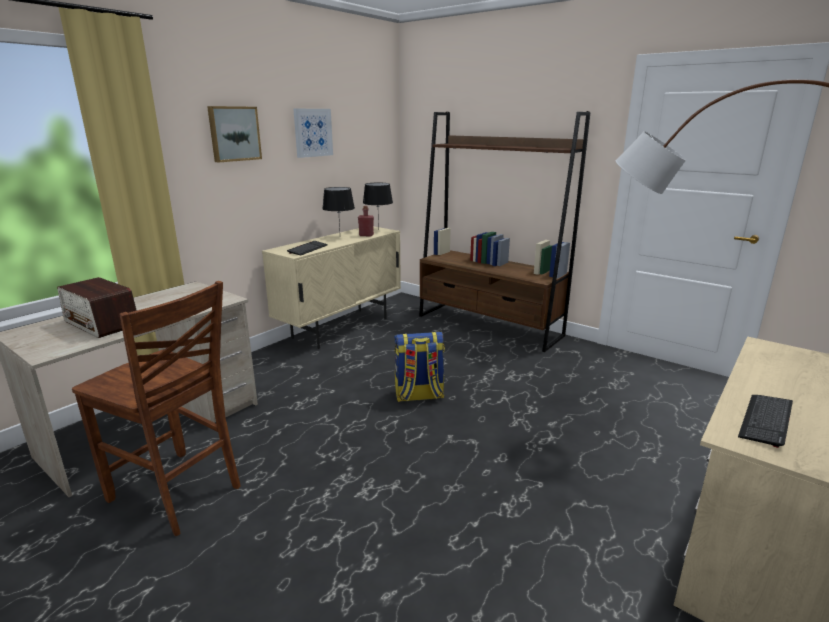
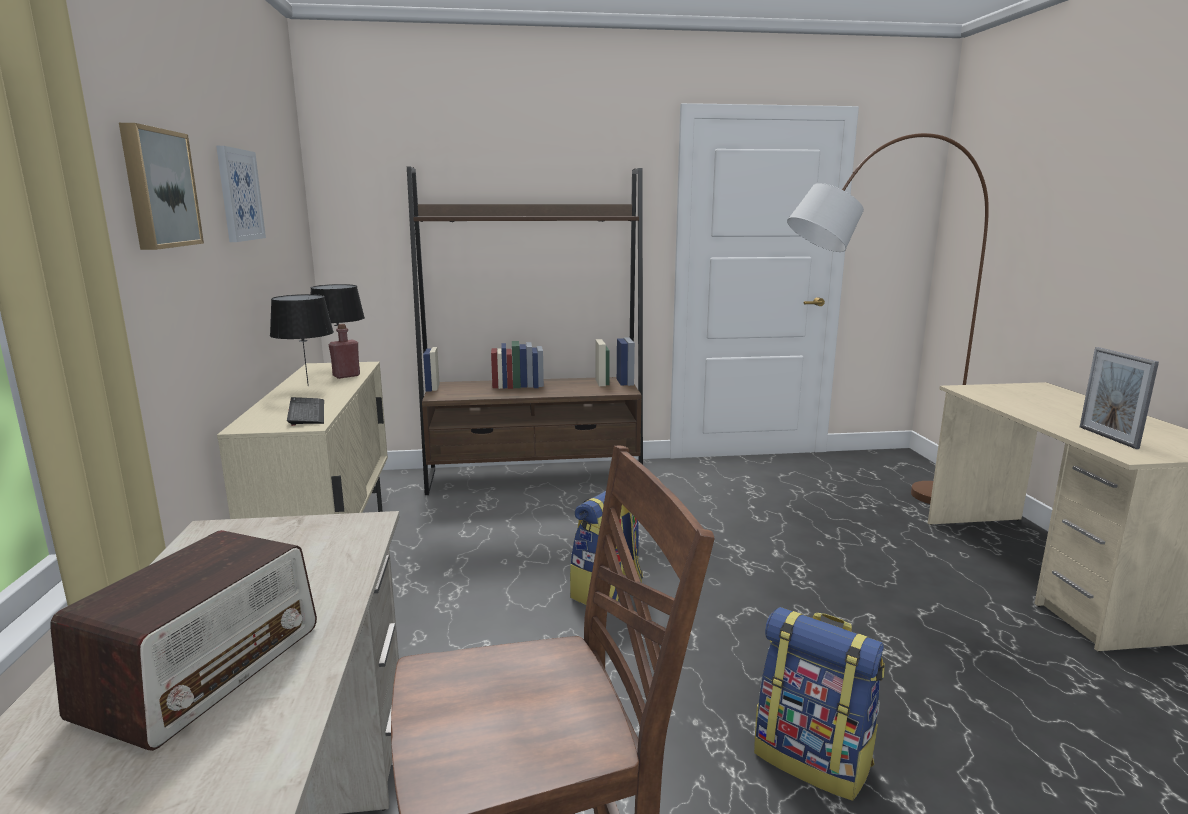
camera: 45 degrees left, 5 degrees down
(102, 324) = (204, 670): radio -> radio turned 60 degrees counterclockwise
(366, 515) = (813, 759): none -> backpack
(765, 421) = (1107, 437): keyboard -> picture frame

